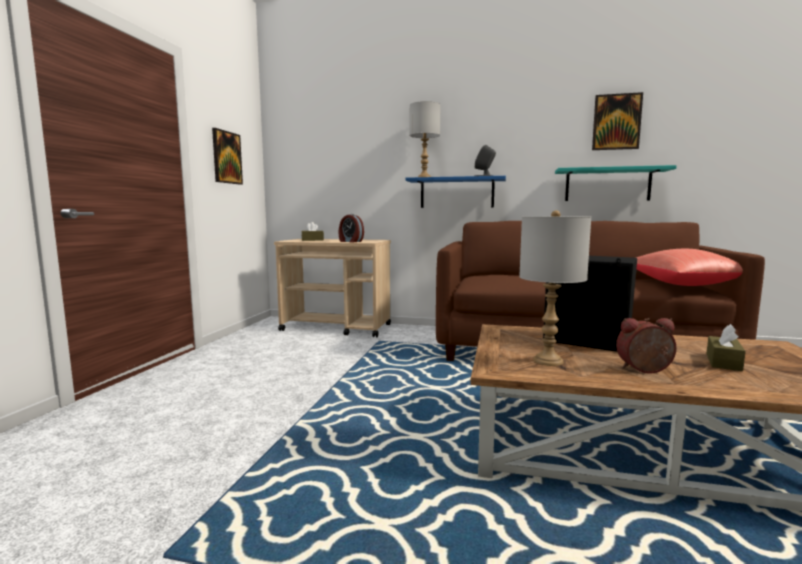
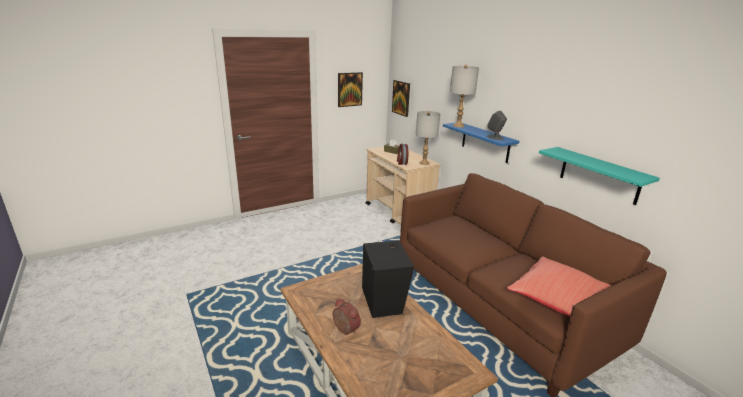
camera: 45 degrees right, 15 degrees up
(547, 361) = (326, 299): grey table lamp -> grey table lamp (424, 163)
(616, 122) = (620, 114): picture -> picture (401, 98)
(723, 362) = (396, 354): brown tissue box -> none

